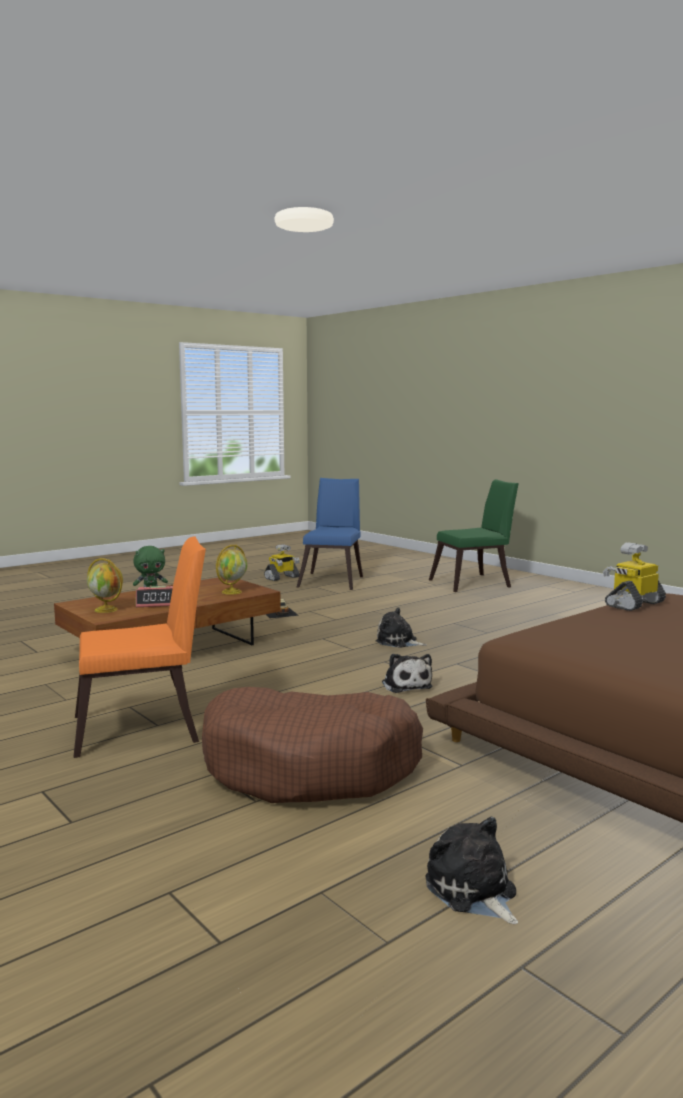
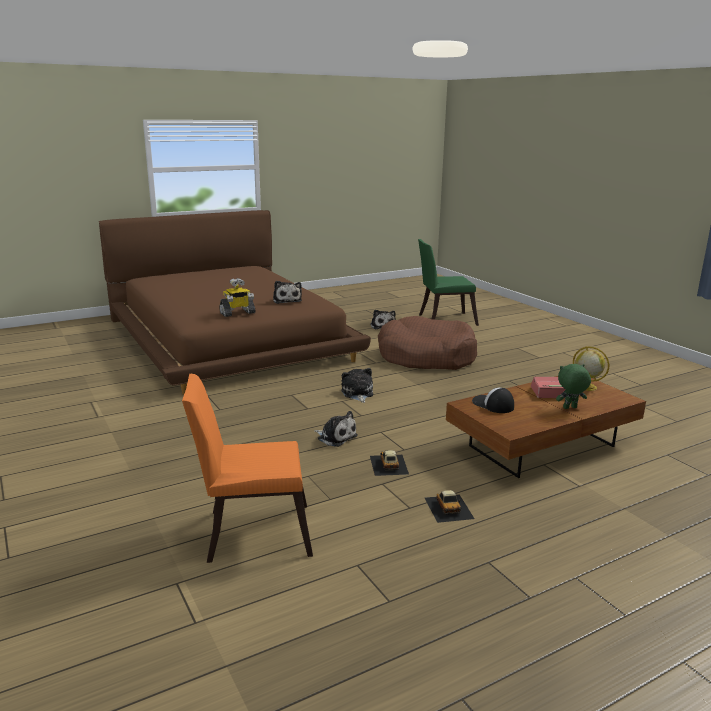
camera: 170 degrees left, 10 degrees up
(145, 728) = (514, 379): orange chair -> orange chair (251, 532)
(232, 592) = (492, 405): globe -> cap
(282, 578) = (451, 666): toy robot -> none
(333, 580) = (348, 632): blue chair -> none
(334, 628) = (388, 465): none -> toy car
(474, 583) = (107, 581): green chair -> green chair (443, 320)
(607, 632) = (287, 300): none -> plush toy

